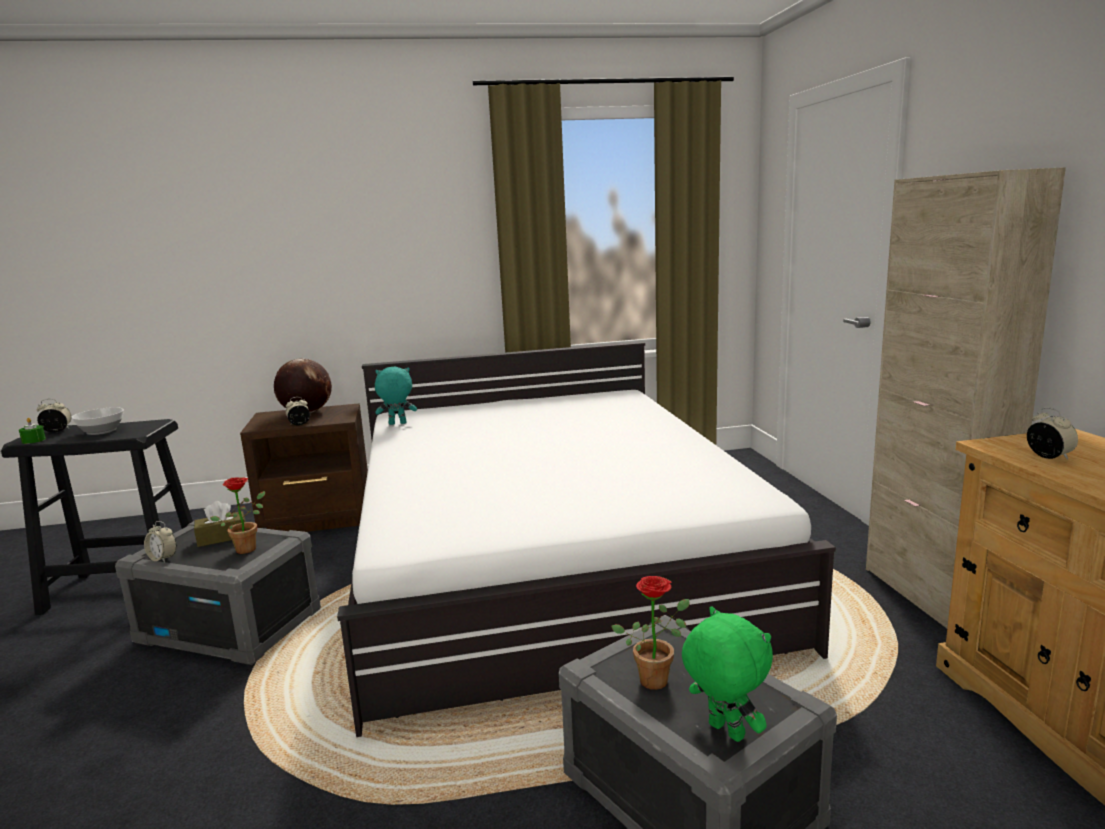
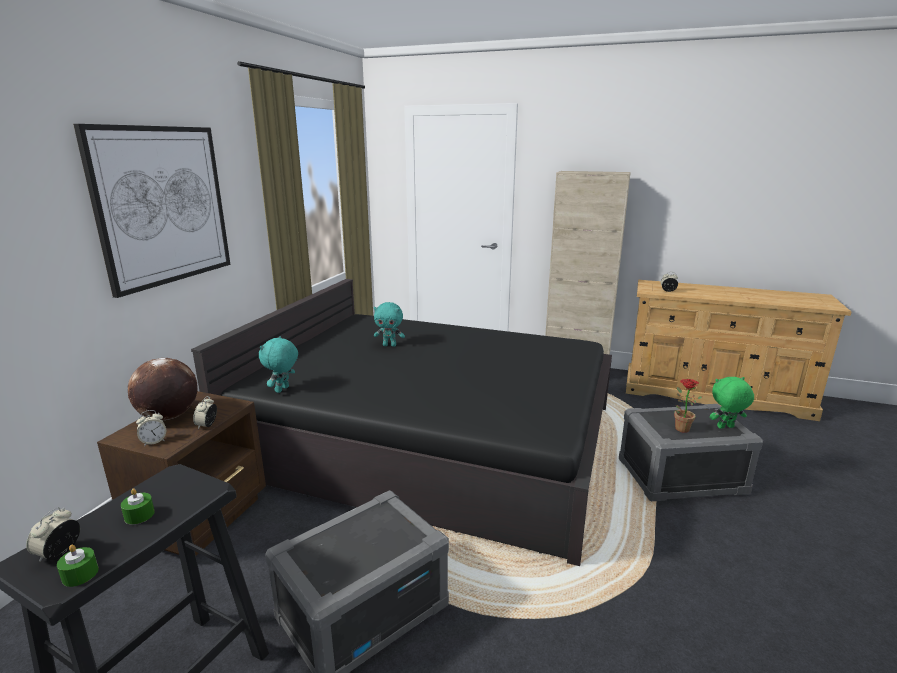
camera: 60 degrees left, 5 degrees up
(101, 431) = (139, 515): bowl -> green candle
(163, 558) = (350, 579): alarm clock -> alarm clock (154, 441)
(222, 537) = (341, 536): brown tissue box -> none
(248, 547) = (383, 524): potted plant -> none
(374, 229) = (163, 206): none -> picture
(547, 558) = (430, 439): white bed -> black bed
(562, 422) = (390, 345): none -> turquoise plush toy

